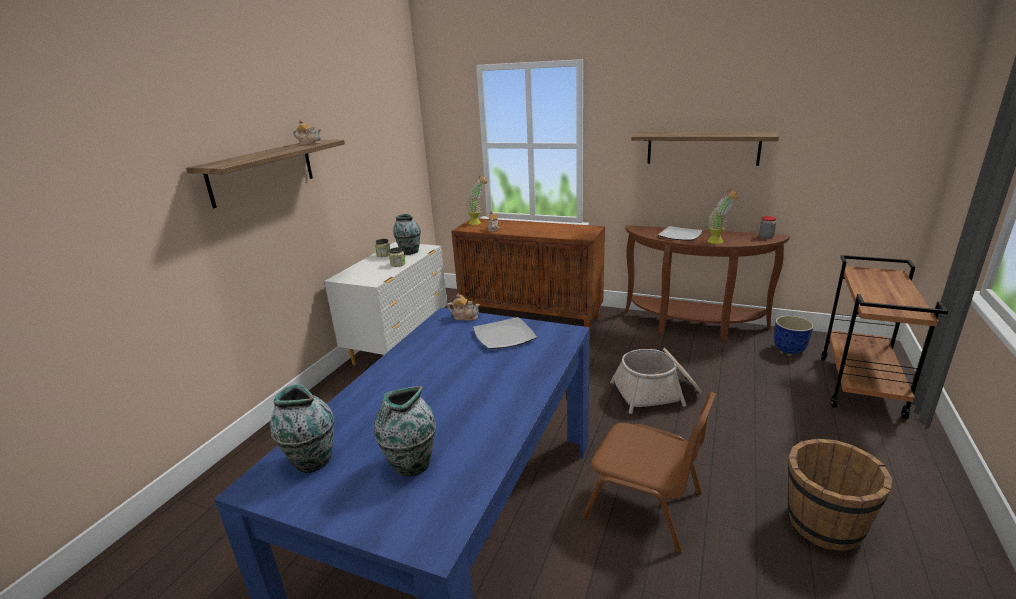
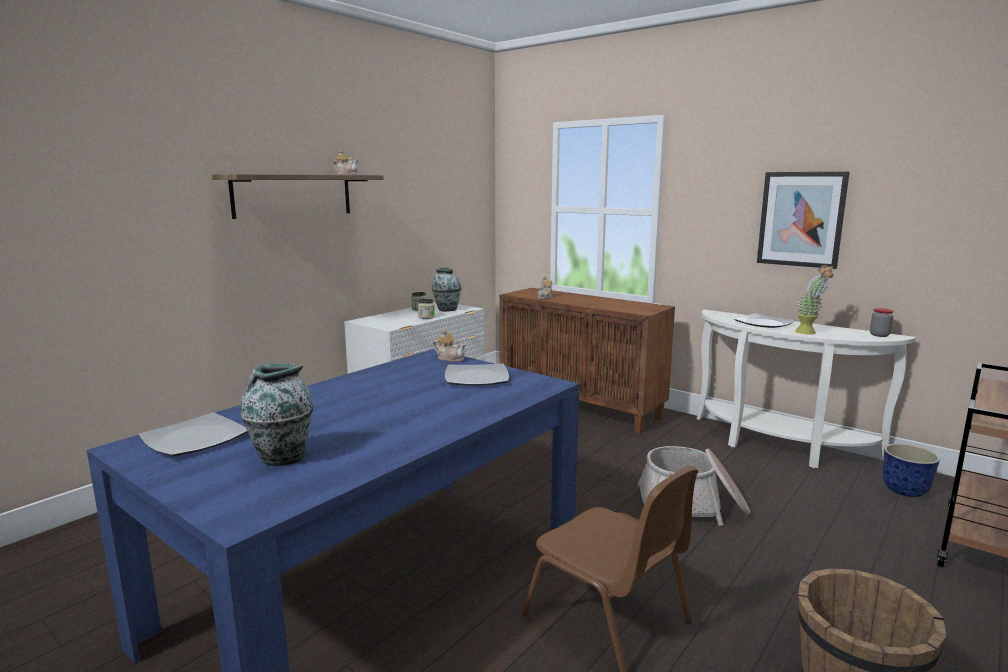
camera: 15 degrees right, 10 degrees down
(312, 460) = (195, 438): vase -> plate
(478, 222) = (533, 291): potted plant -> none
(693, 327) = (778, 447): brown console table -> white console table
(702, 148) = (801, 219): shelf -> picture

